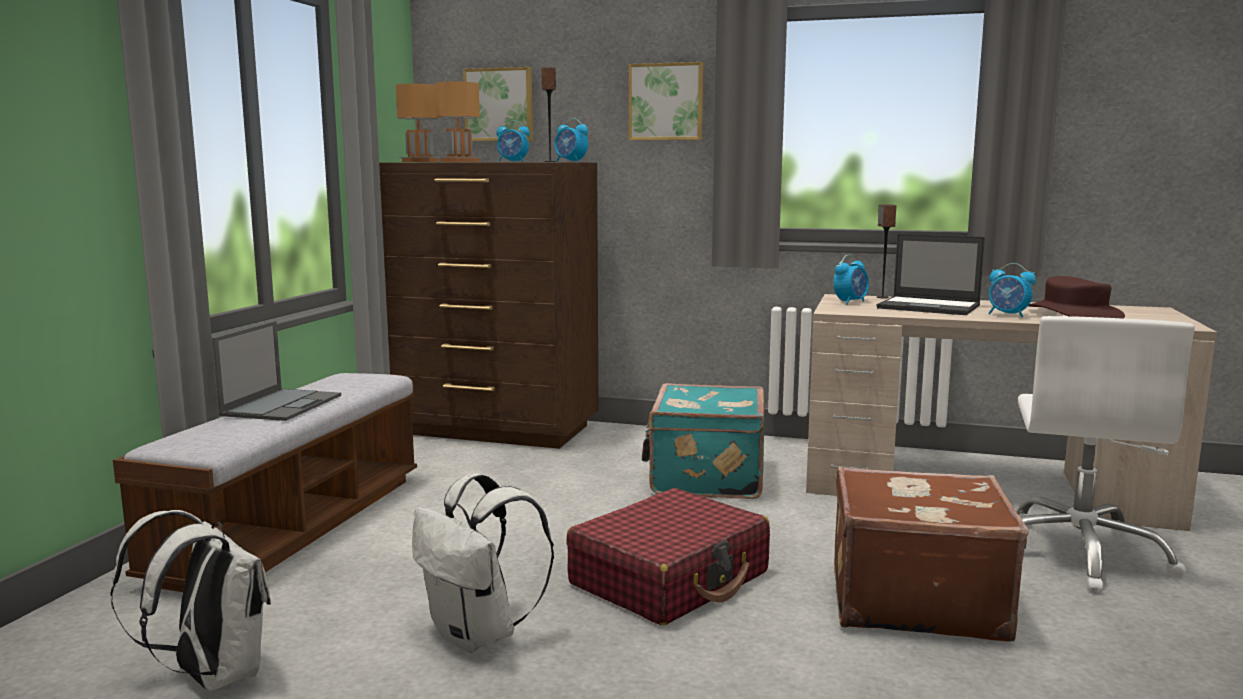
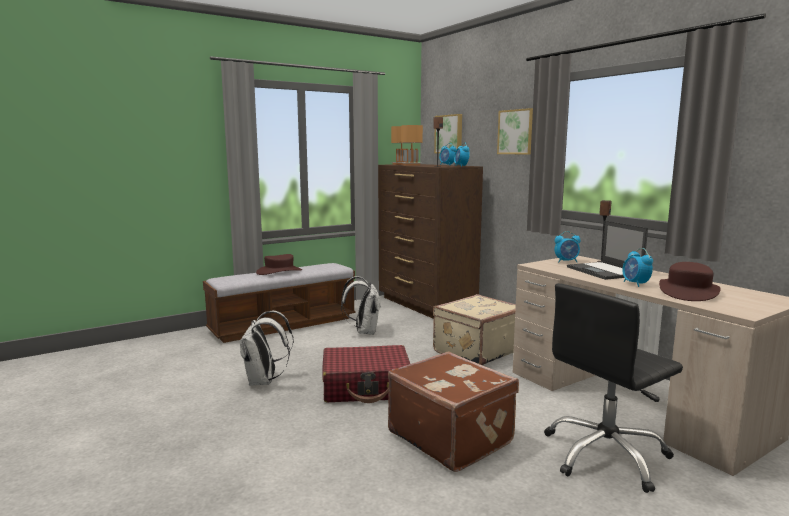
camera: 40 degrees right, 0 degrees up
(211, 676) = (180, 365): white backpack -> white backpack (364, 331)
(282, 405) = (279, 271): laptop -> brown hat
(705, 478) = (475, 351): turquoise suitcase -> beige suitcase
(1079, 554) = (606, 455): white office chair -> black office chair

